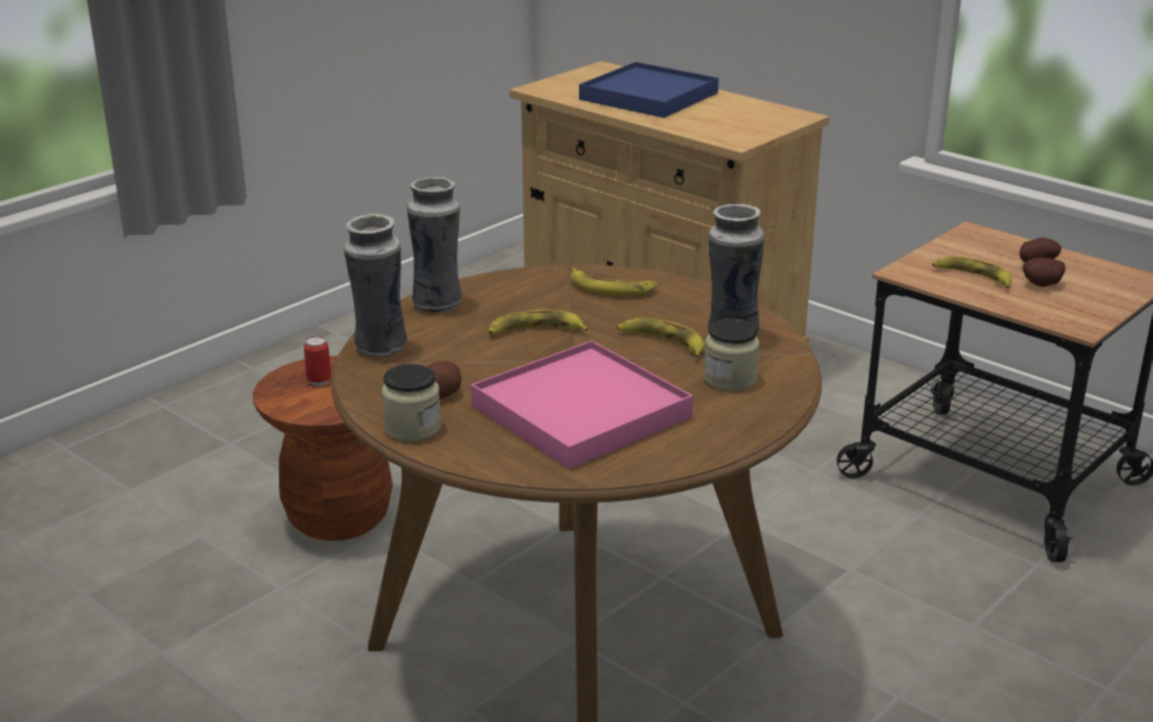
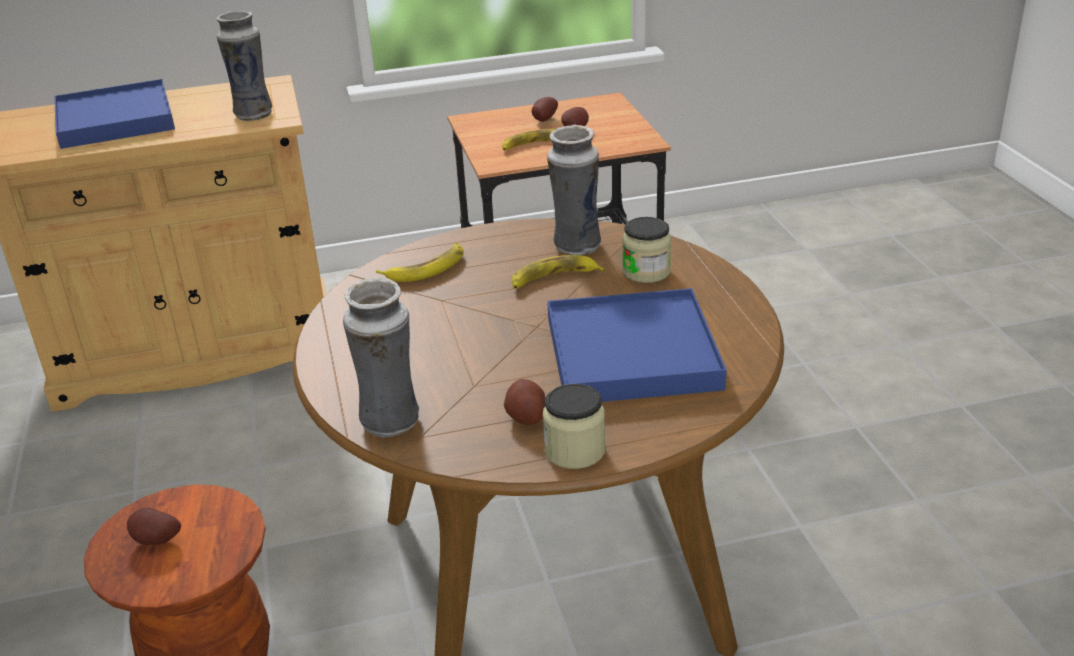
camera: 55 degrees left, 5 degrees up
(319, 381) = (155, 541): can -> potato
(438, 304) = (339, 362): vase -> vase (253, 114)
(535, 331) = (461, 329): banana -> none
(581, 412) = (632, 353): pink tray -> blue tray

